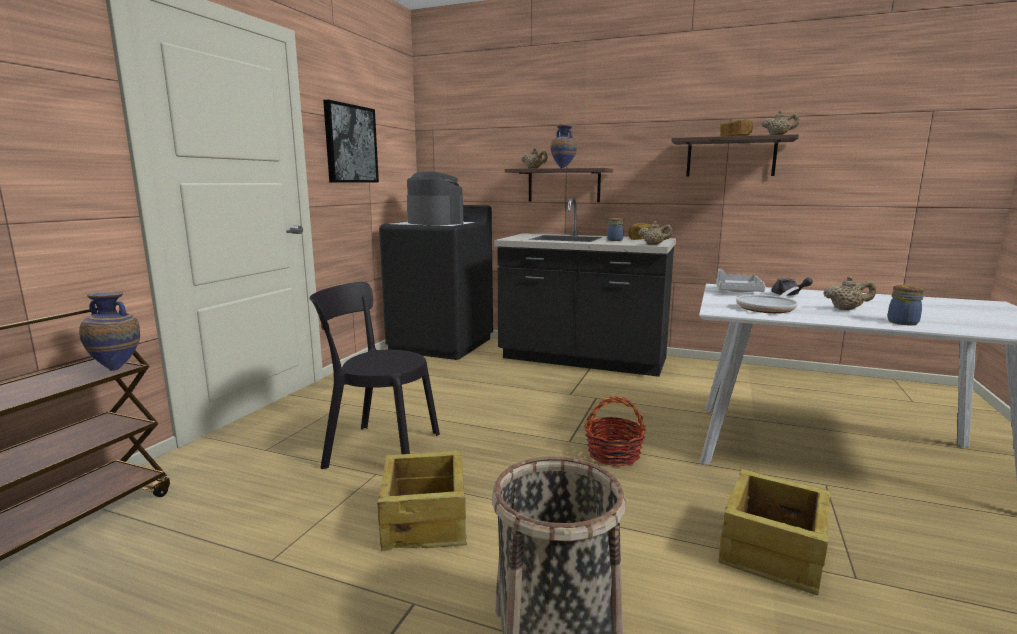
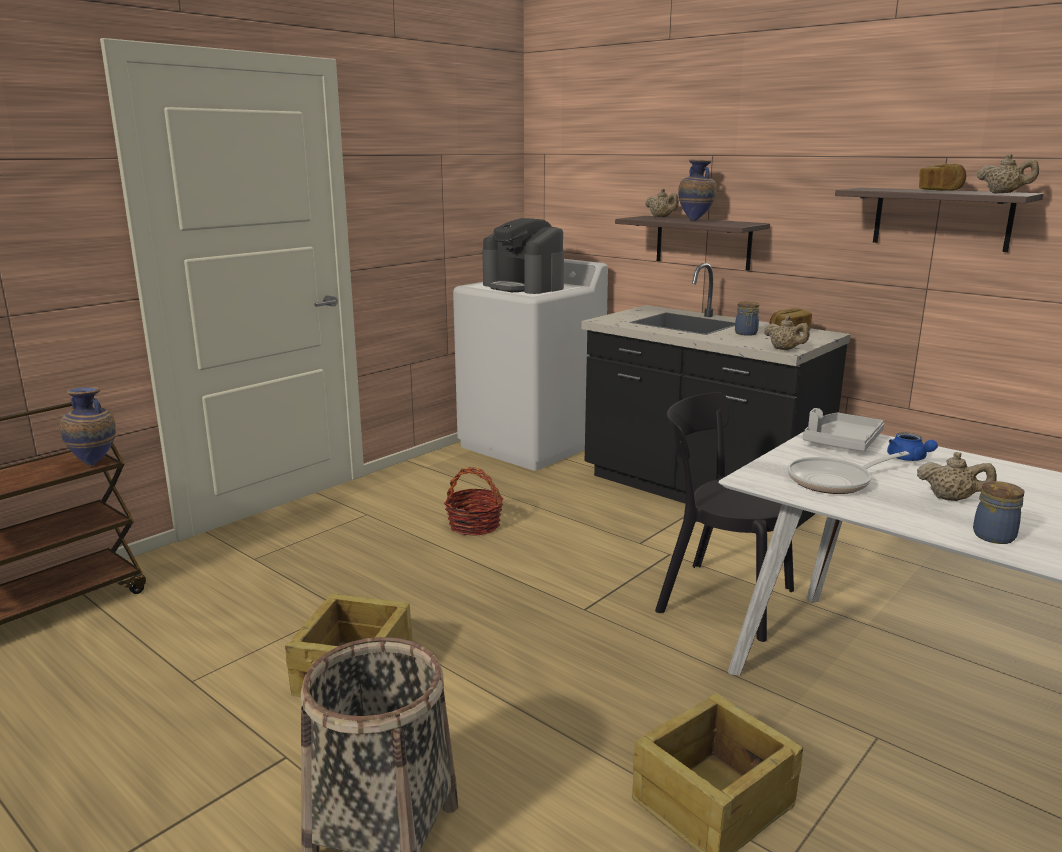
camera: 20 degrees right, 5 degrees up
(350, 144) = (415, 187): picture -> none
(378, 449) = (363, 579): black chair -> black chair (718, 598)
(434, 223) = (524, 287): coffee machine -> coffee machine turned 150 degrees clockwise
(441, 344) = (531, 445): black washing machine -> white washing machine
(614, 454) = (624, 638): basket -> basket (474, 525)
(788, 295) = (909, 459): grey teapot -> blue teapot

